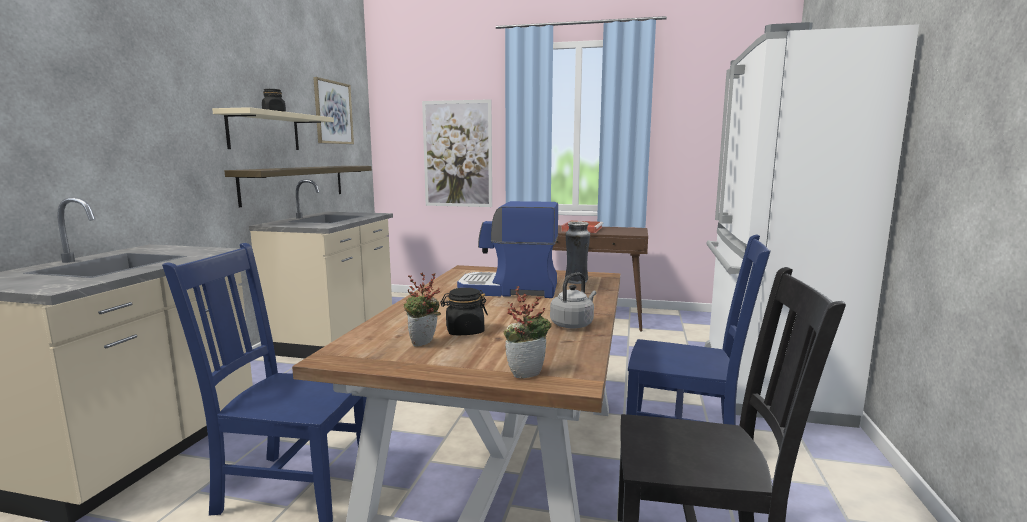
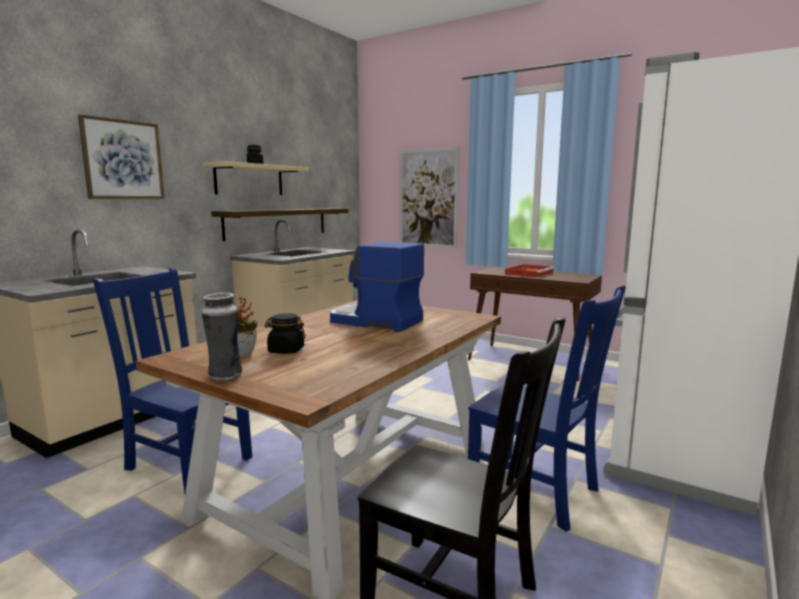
camera: 20 degrees right, 0 degrees up
(333, 112) = (319, 163): picture -> picture (123, 159)
(526, 373) = (280, 388): potted plant -> none
(573, 324) = (381, 355): grey kettle -> none
(576, 282) = (444, 320): vase -> vase (225, 377)

